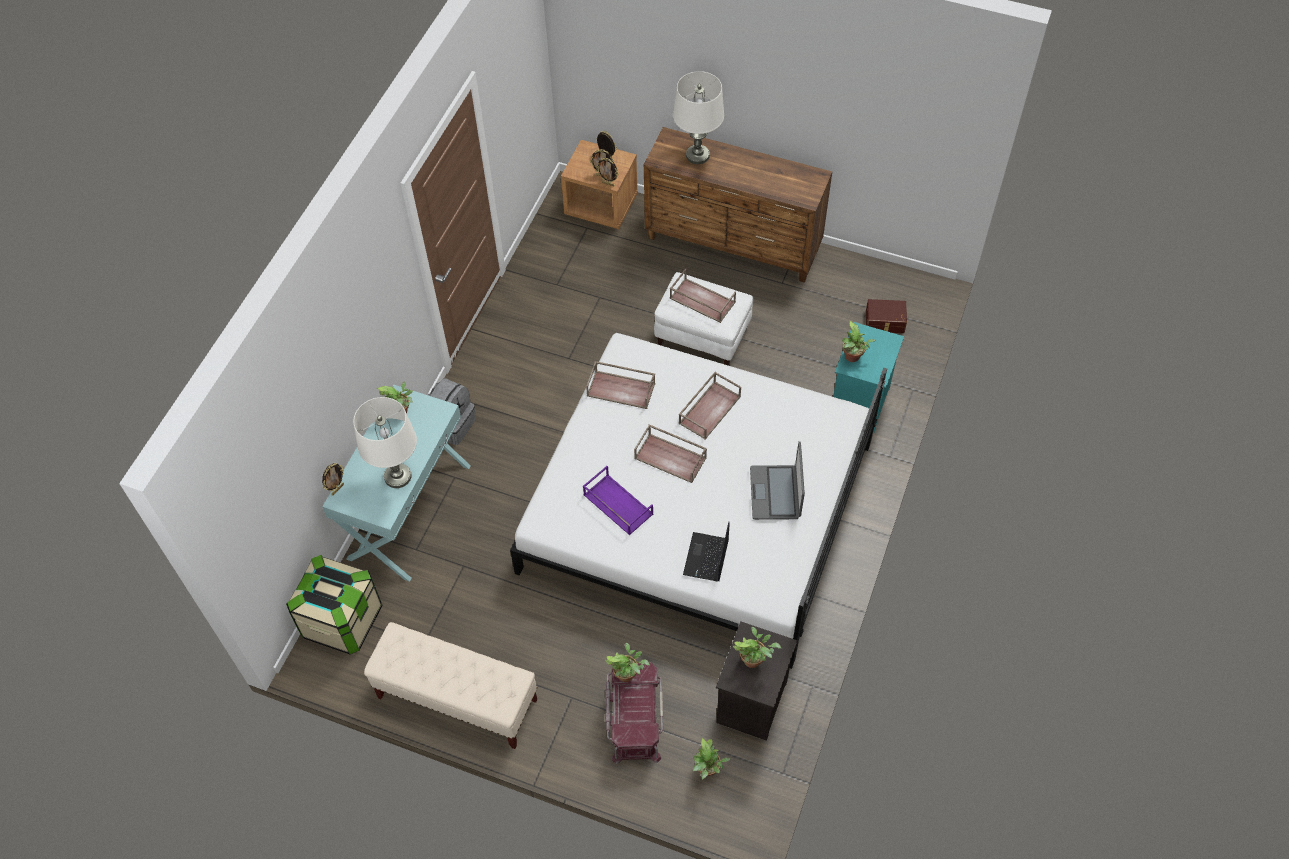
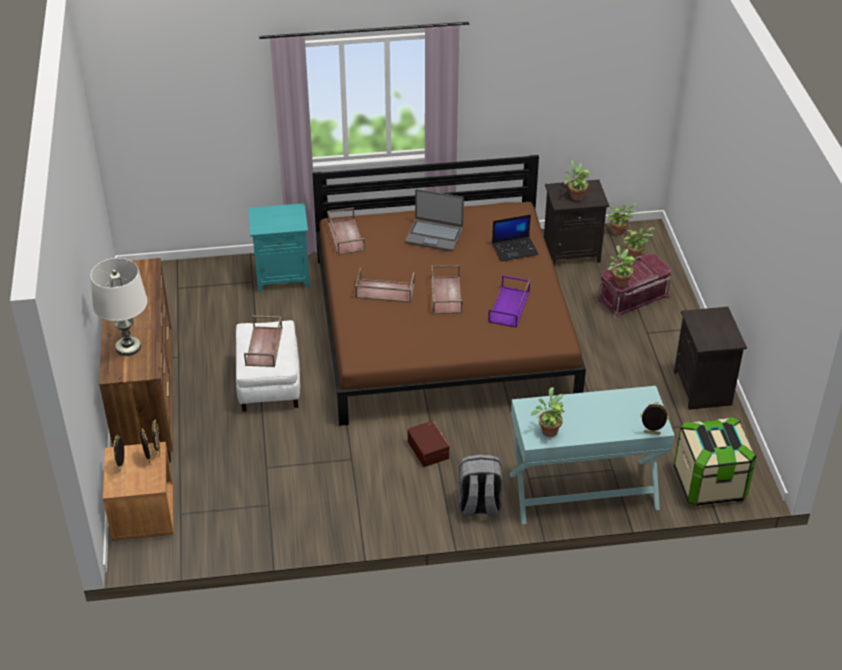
camera: 120 degrees left, 15 degrees down
(397, 476) = (608, 403): white table lamp -> none
(457, 699) = (704, 388): beige bench -> black nightstand
(622, 389) = (401, 344): brown tray -> brown tray (345, 236)
(698, 507) = (443, 327): white bed -> brown bed
(775, 493) = (434, 235): laptop -> laptop turned 45 degrees clockwise
(853, 358) = (288, 225): potted plant -> potted plant (619, 231)
(885, 322) = (189, 287): brown storage box -> brown storage box (429, 449)

